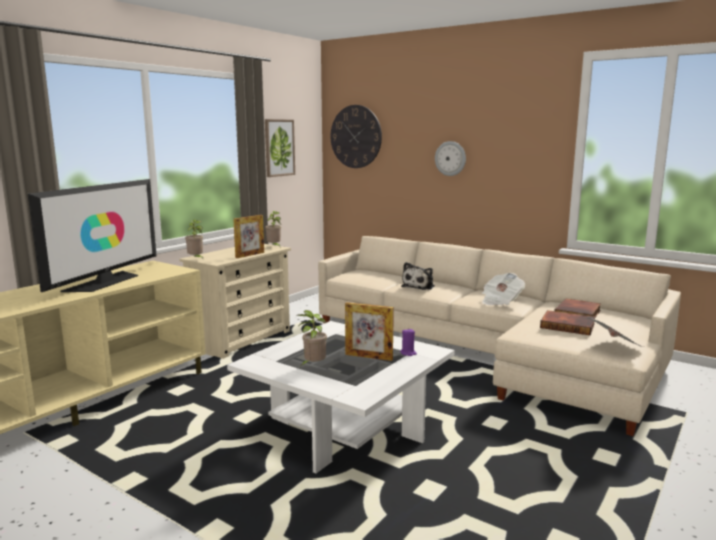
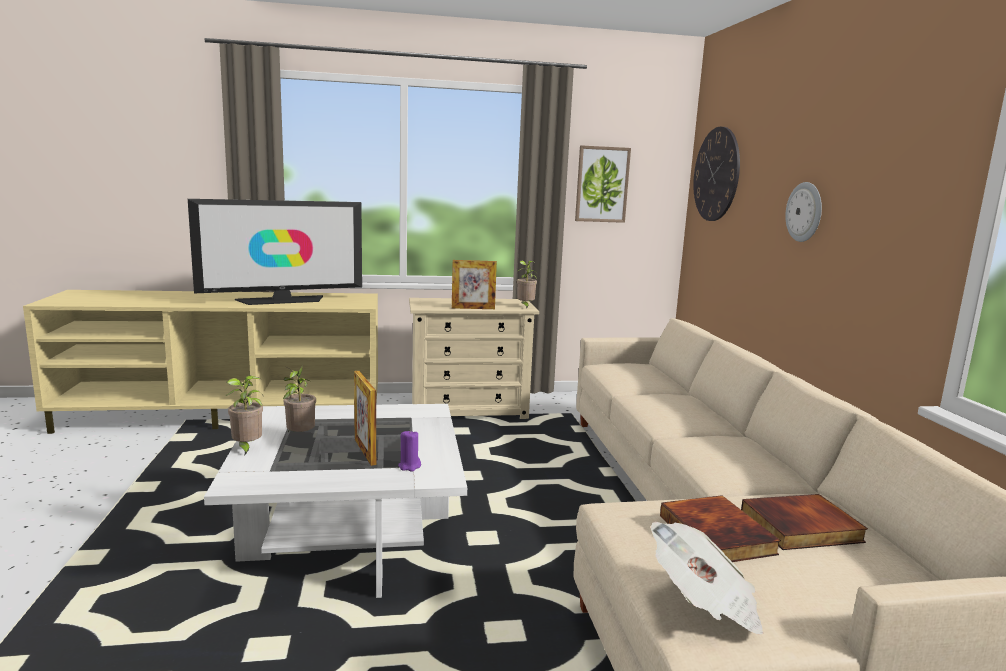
camera: 45 degrees right, 0 degrees up
(196, 259) = (418, 301): potted plant -> potted plant (246, 448)
(419, 286) = (660, 404): plush toy -> none
(500, 301) = (722, 460): newspaper -> none

